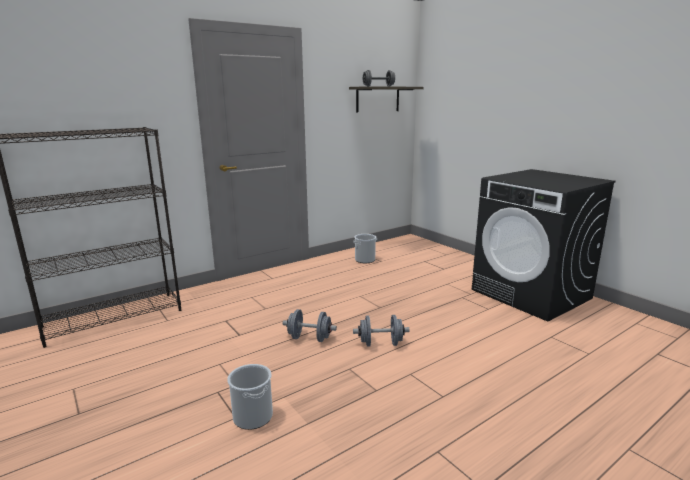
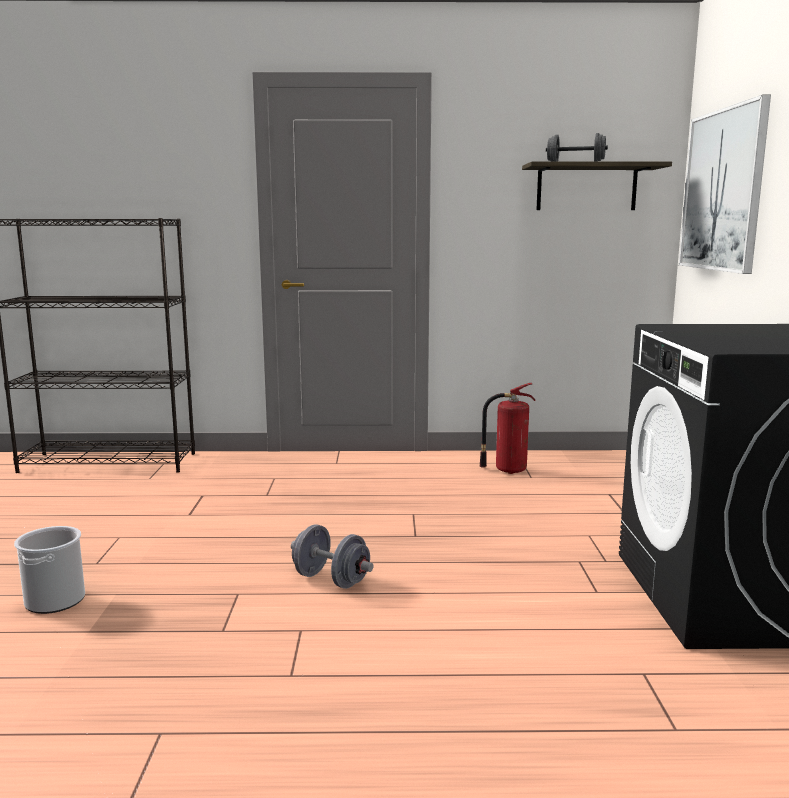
camera: 35 degrees right, 5 degrees down
(309, 338) = (256, 543): grey dumbbell -> none
(365, 260) = (508, 470): bucket -> fire extinguisher
(453, 103) = (722, 190): none -> picture

